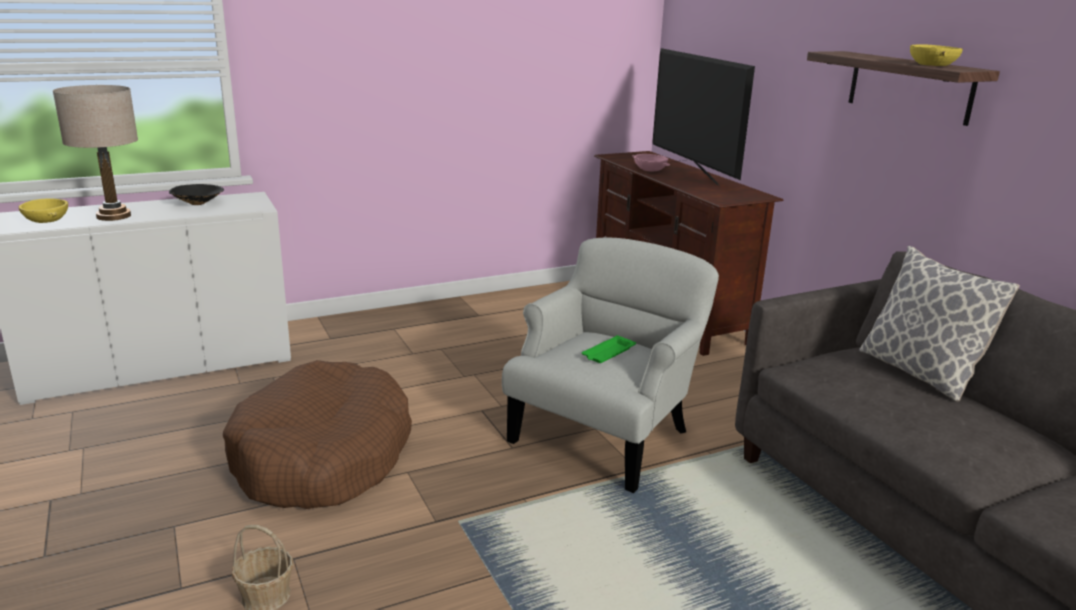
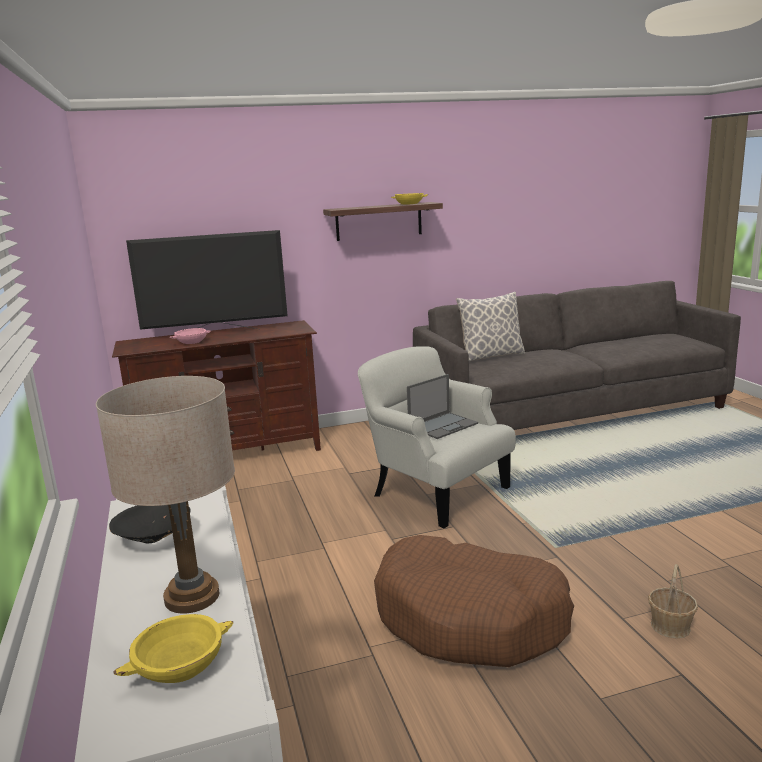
camera: 80 degrees left, 5 degrees down
(608, 353) = (443, 425): green tray -> laptop

